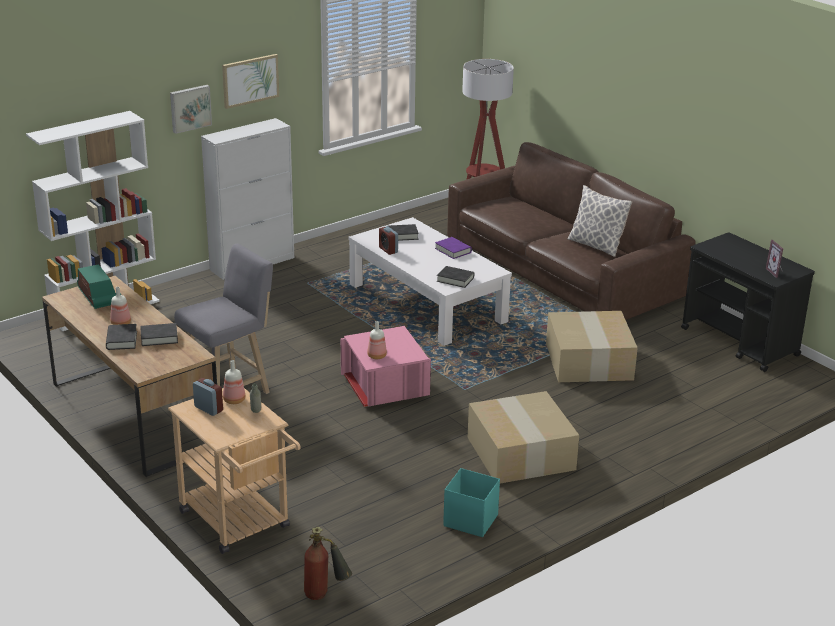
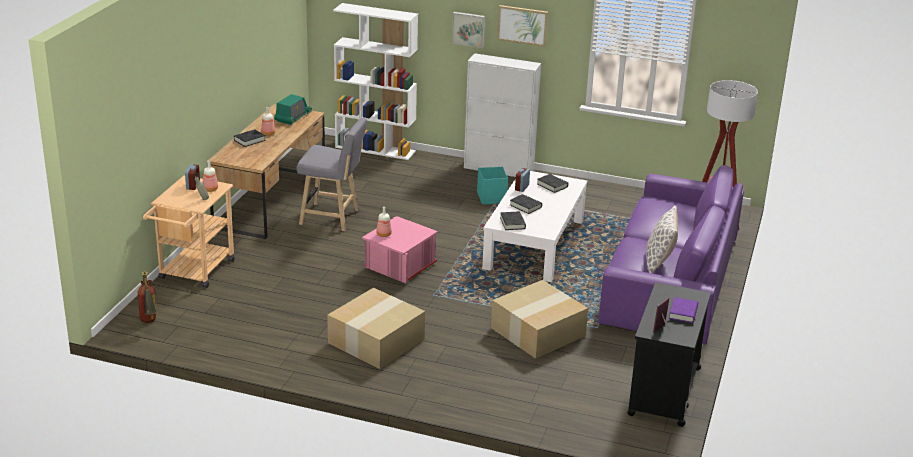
camera: 55 degrees right, 0 degrees up
(159, 337) = (265, 148): black book -> black book (525, 206)
(453, 250) = (556, 209): purple book -> purple book (683, 313)
(470, 520) = (275, 346): turquoise storage box -> turquoise storage box (491, 197)
(561, 268) = (670, 279): brown sofa -> purple sofa

